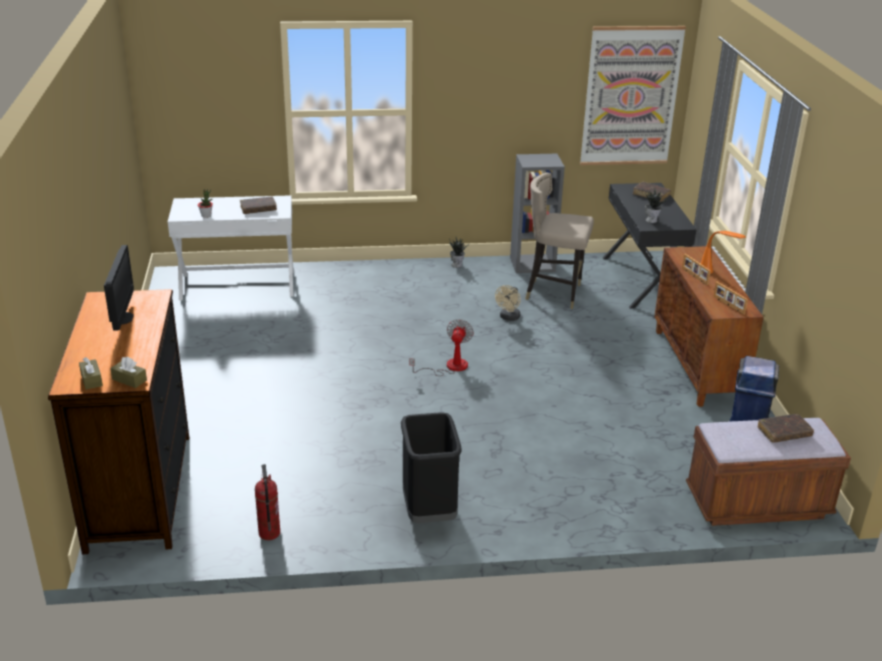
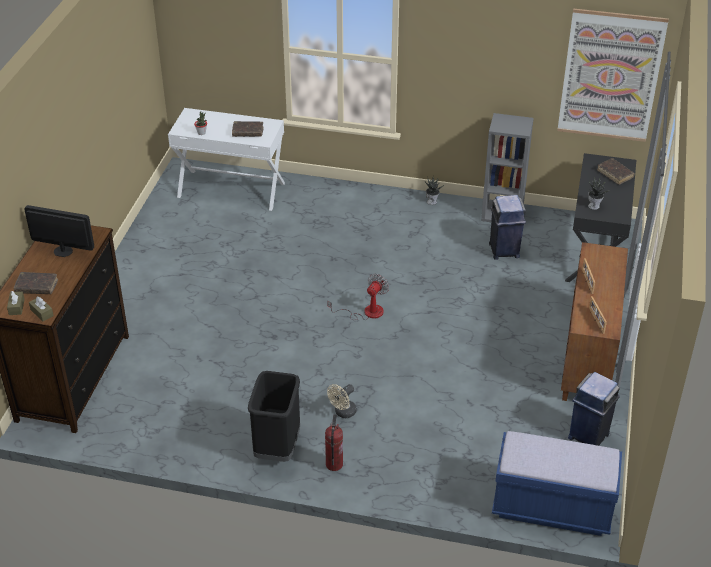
camera: 20 degrees right, 10 degrees up
(122, 318) = (63, 251): monitor -> monitor turned 90 degrees counterclockwise
(269, 533) = (149, 437): fire extinguisher -> fire extinguisher (334, 464)
(508, 318) = (446, 270): beige fan -> beige fan (343, 413)
(554, 293) = (504, 251): beige stool -> blue trash can
(717, 277) = (608, 287): orange table lamp -> none
(757, 504) = (552, 507): brown bench -> blue bench
(784, 433) = (573, 457): brown book -> brown book (36, 287)

